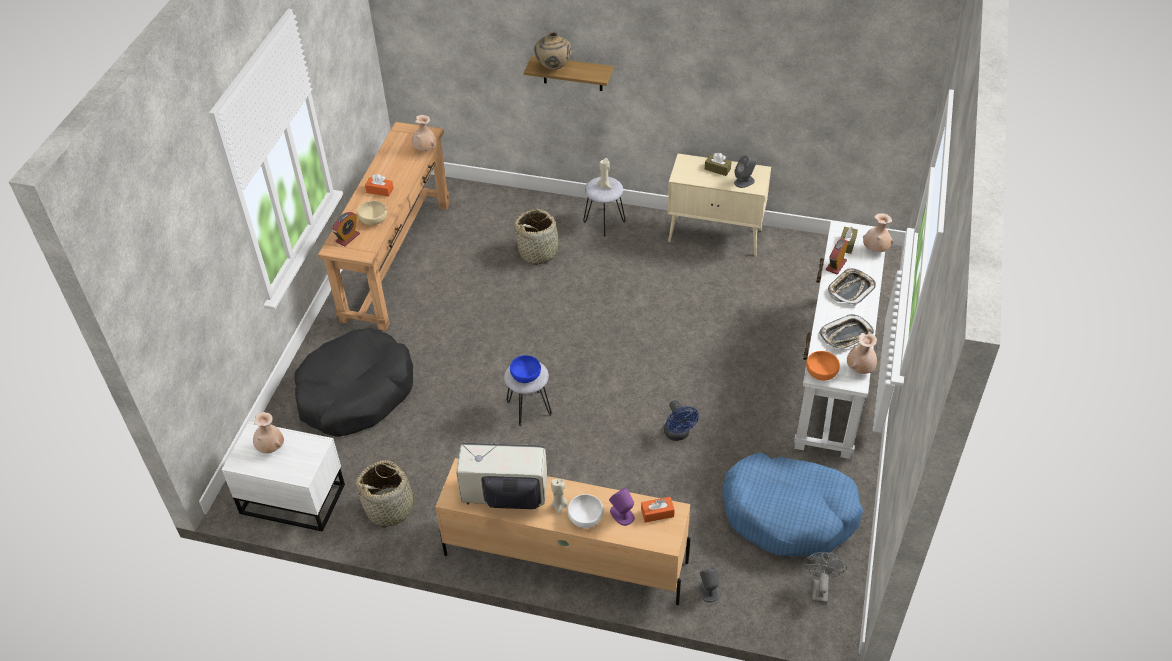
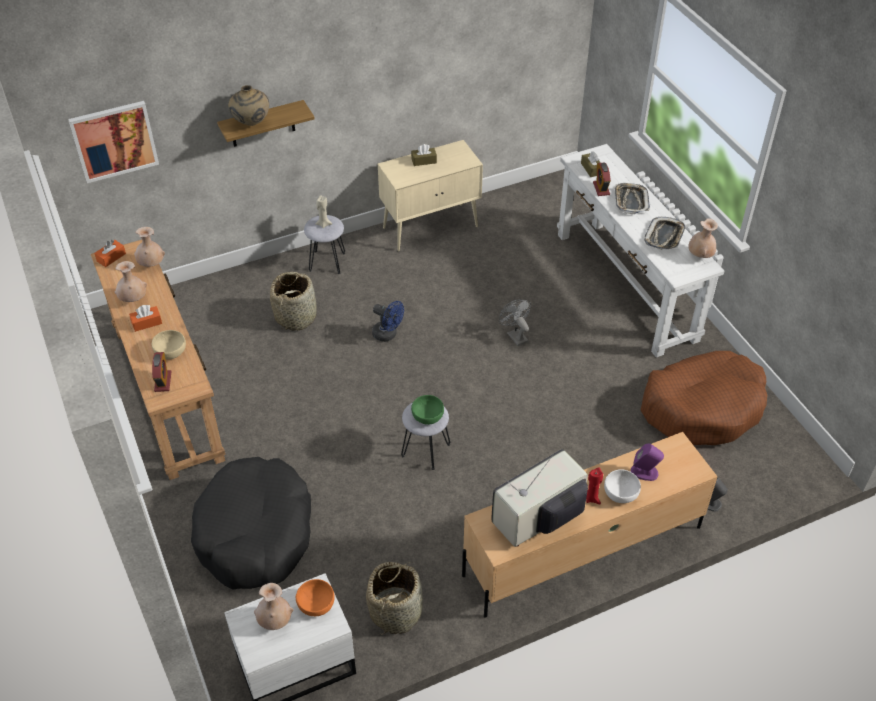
camera: 40 degrees left, 0 degrees up
(442, 37) = (114, 141): none -> picture
(525, 375) = (427, 416): blue bowl -> green bowl
(559, 506) = (592, 498): beige candle -> red candle
(657, 513) = (668, 454): orange tissue box -> orange tissue box (111, 257)
(678, 434) = (564, 398): blue fan -> blue fan (388, 335)
(744, 181) = (455, 160): grey speaker -> none
(789, 514) = (702, 407): blue dog bed -> brown dog bed
(819, 587) = (776, 447): grey fan -> grey fan (515, 335)
(821, 373) = (678, 273): orange bowl -> orange bowl (316, 604)
(875, 250) = (615, 163): beige vase -> beige vase (133, 299)

